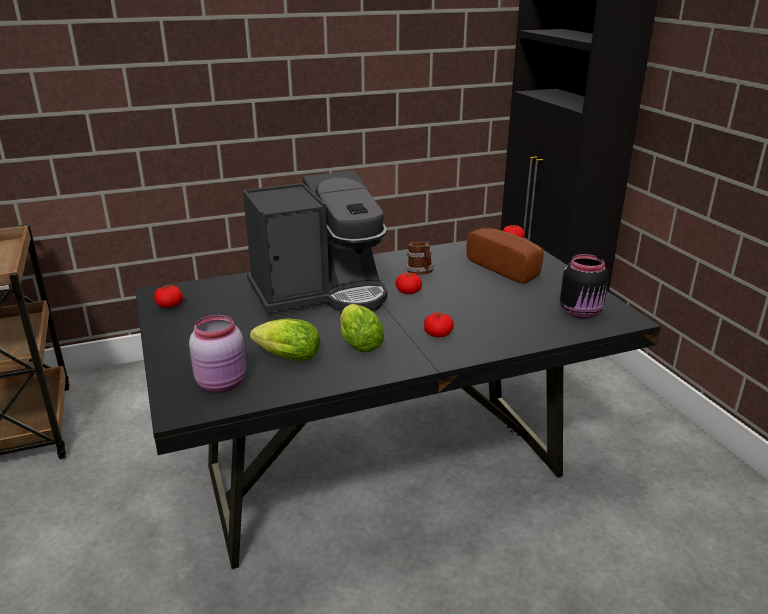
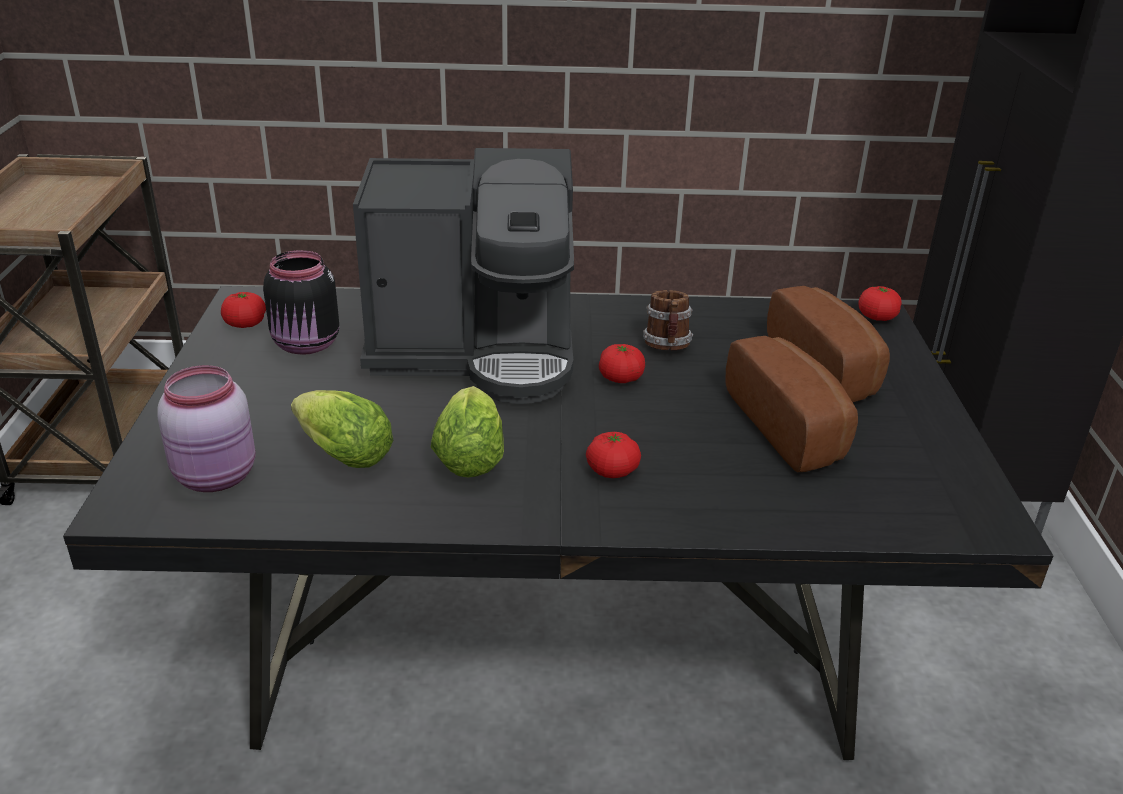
camera: 20 degrees right, 5 degrees up
(509, 297) = (792, 427): none -> bread
(581, 313) = (907, 489): black jar -> black jar (307, 345)

